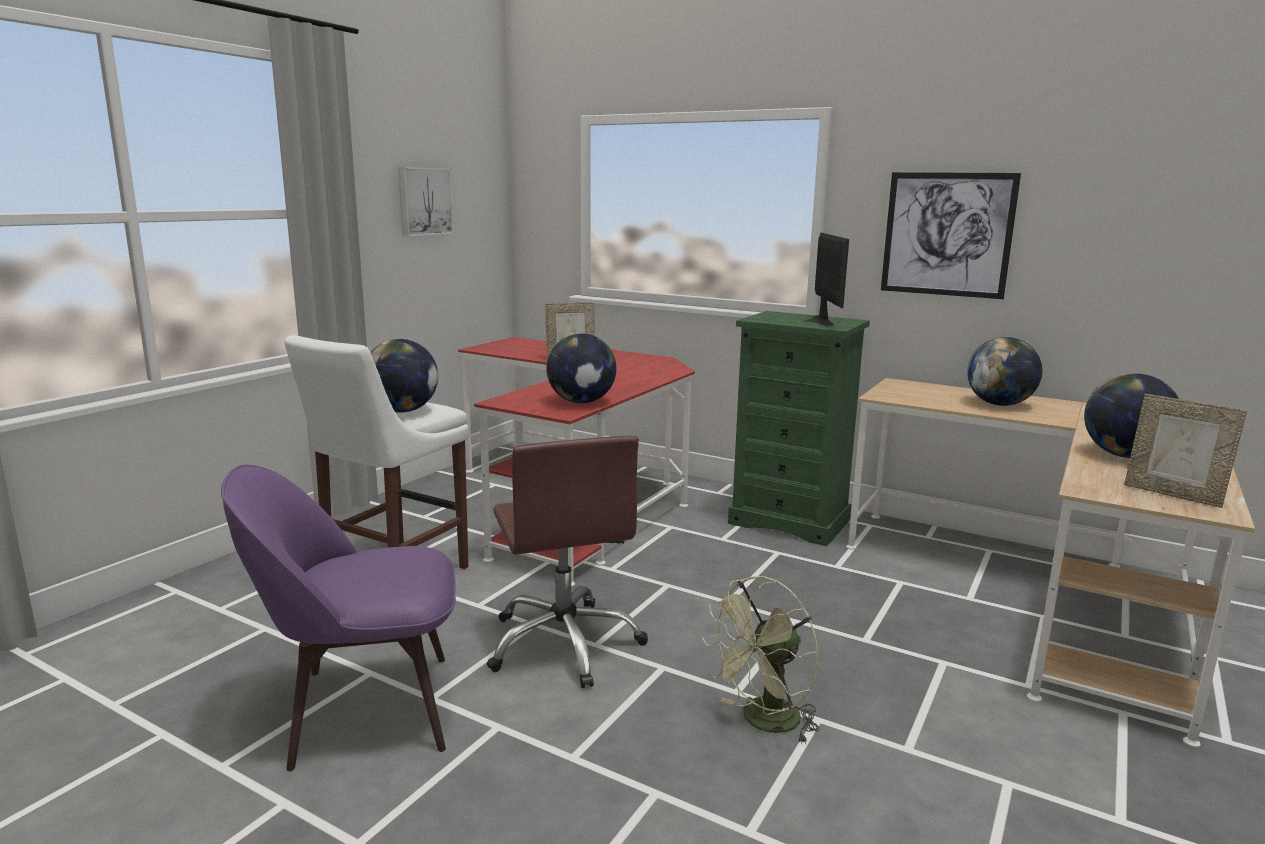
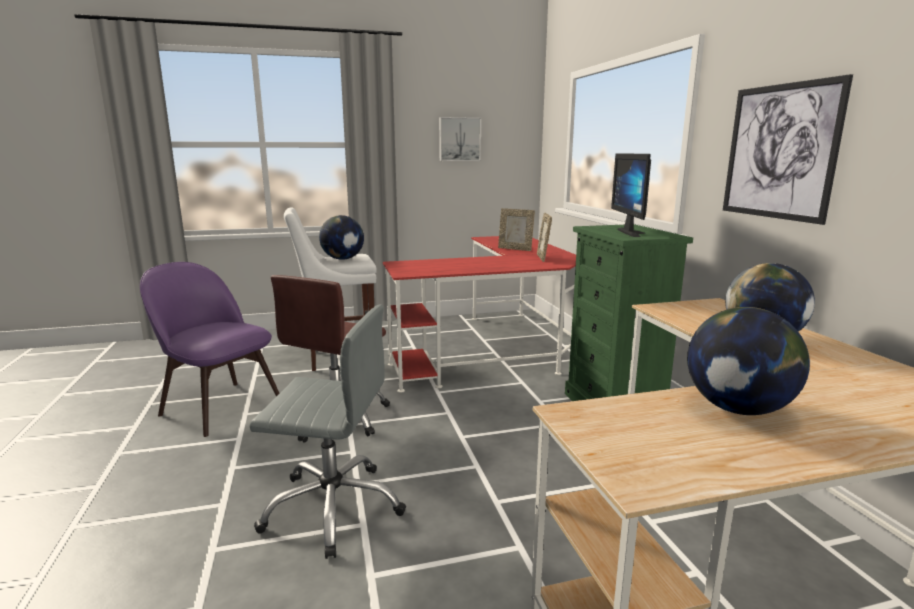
camera: 45 degrees right, 0 degrees up
(581, 402) = (433, 270): globe -> none
(763, 723) = (333, 507): green fan -> grey office chair
(815, 321) = (634, 233): monitor -> monitor turned 135 degrees clockwise
(1173, 495) = (650, 451): picture frame -> picture frame (543, 258)

